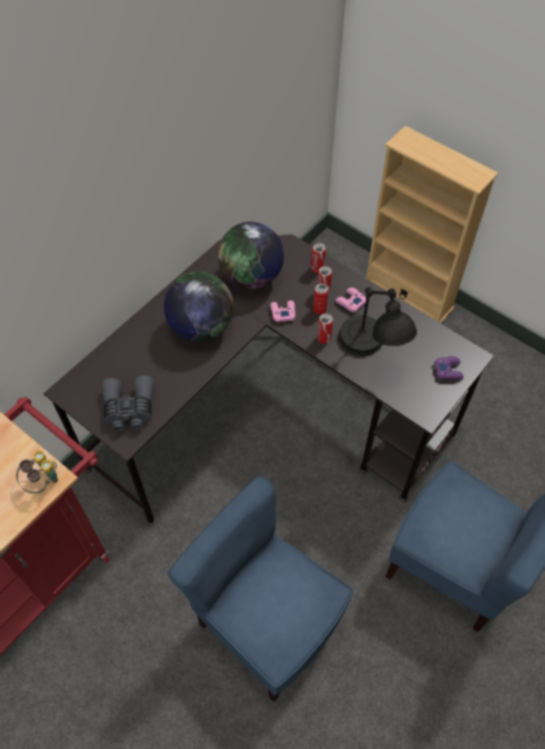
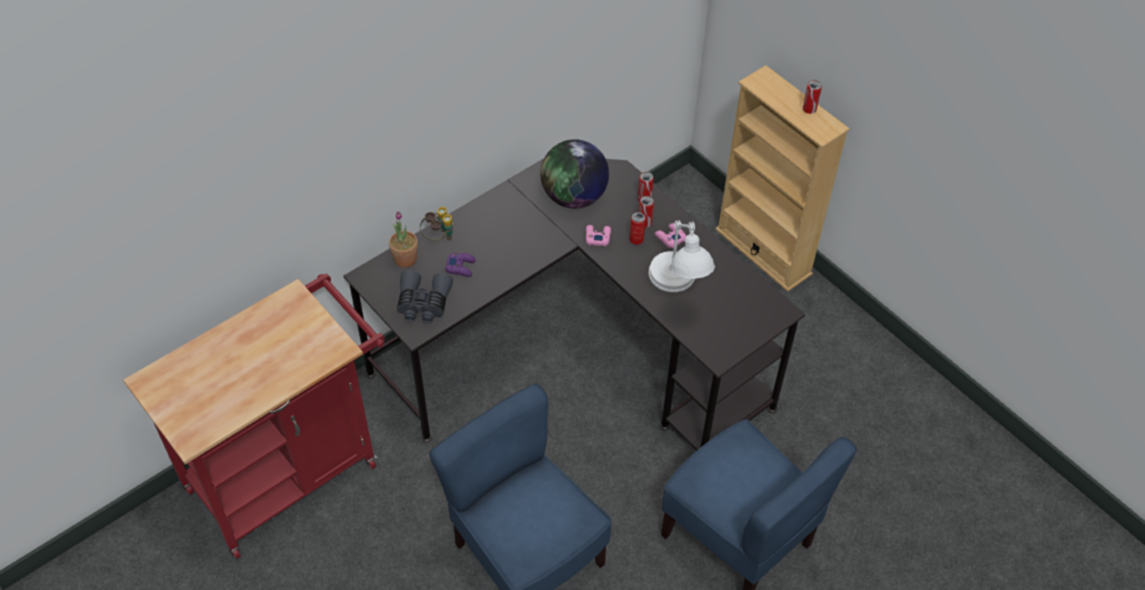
camera: 10 degrees right, 5 degrees down
(43, 482) = (330, 350): binoculars -> binoculars (438, 238)
(102, 365) = (405, 259): none -> potted plant
(201, 327) = (511, 238): globe -> none
(324, 338) = (633, 269): can -> can (809, 109)
(371, 353) = (678, 291): black table lamp -> white table lamp
(448, 370) = (753, 320): purple game controller -> purple game controller (461, 267)

